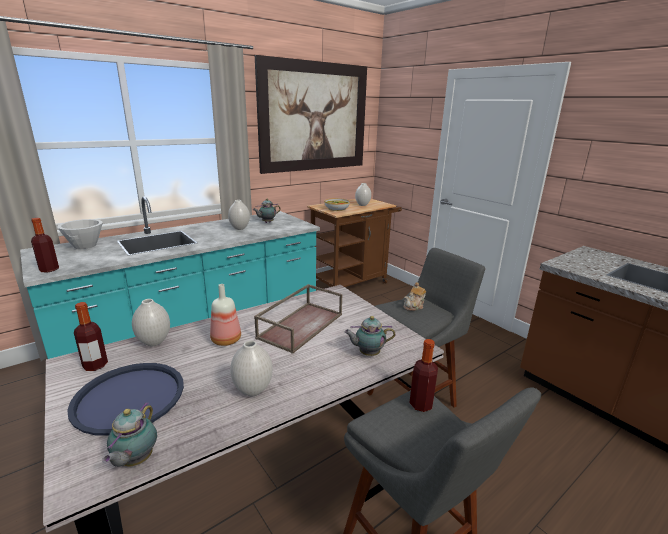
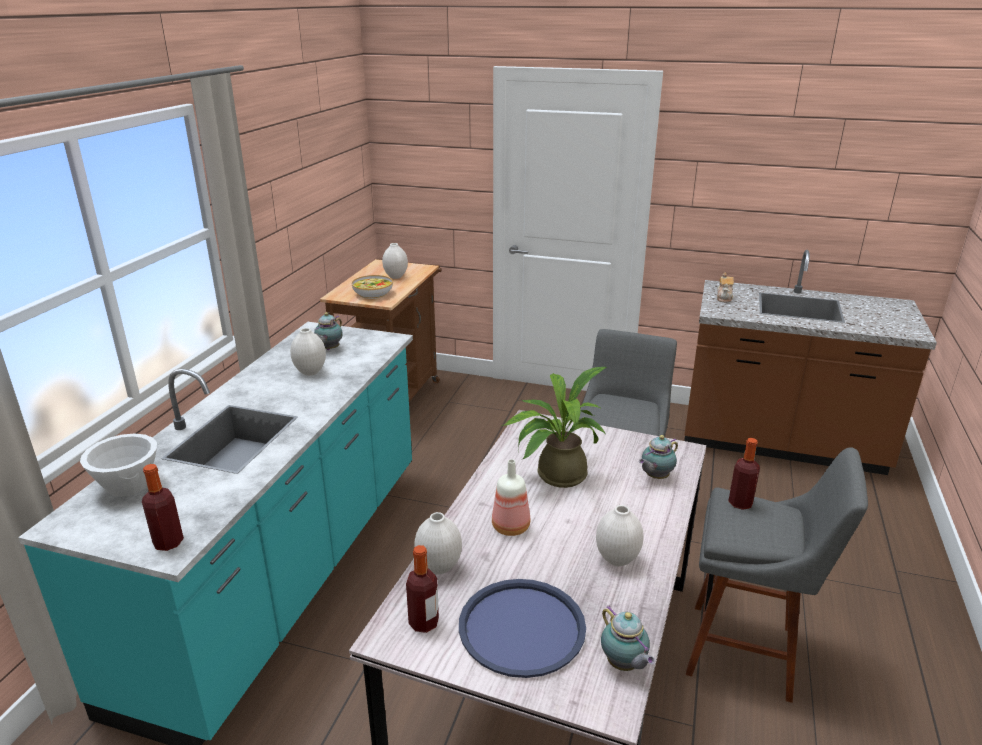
camera: 35 degrees left, 5 degrees up
(301, 325) = (555, 476): brown tray -> potted plant
(314, 117) = (307, 154): picture -> none
(414, 306) = (615, 407): teapot -> teapot (724, 298)

